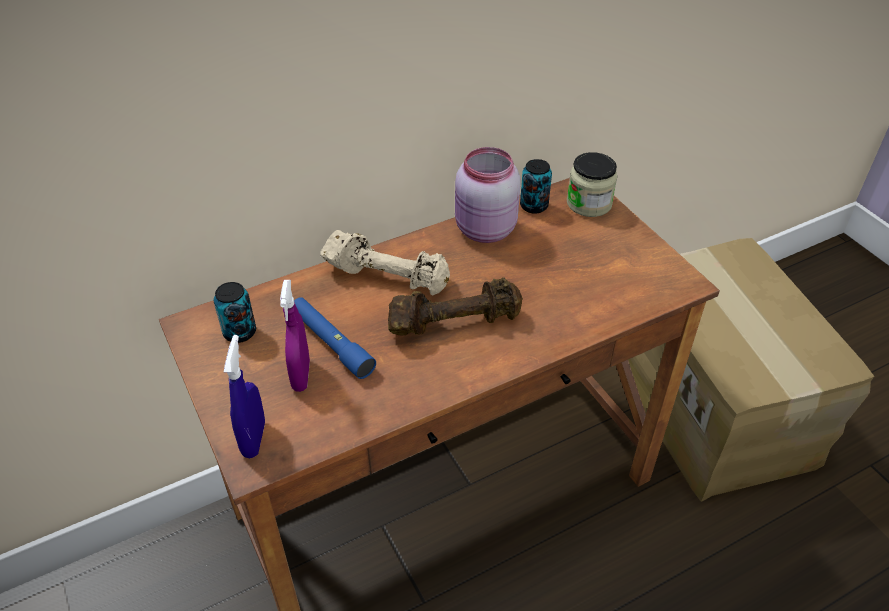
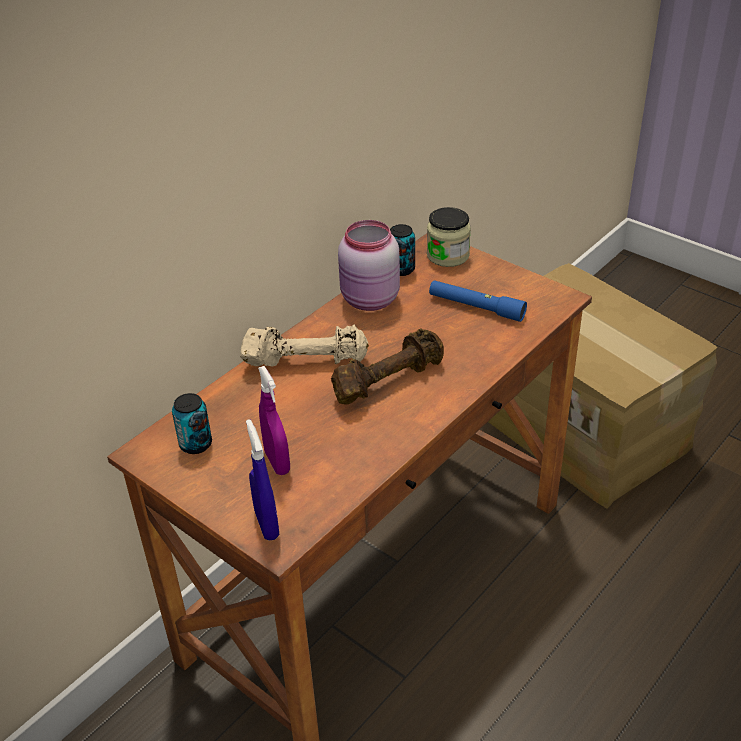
camera: 20 degrees left, 5 degrees down
(331, 343) = (288, 428): blue flashlight -> blue flashlight (476, 307)

